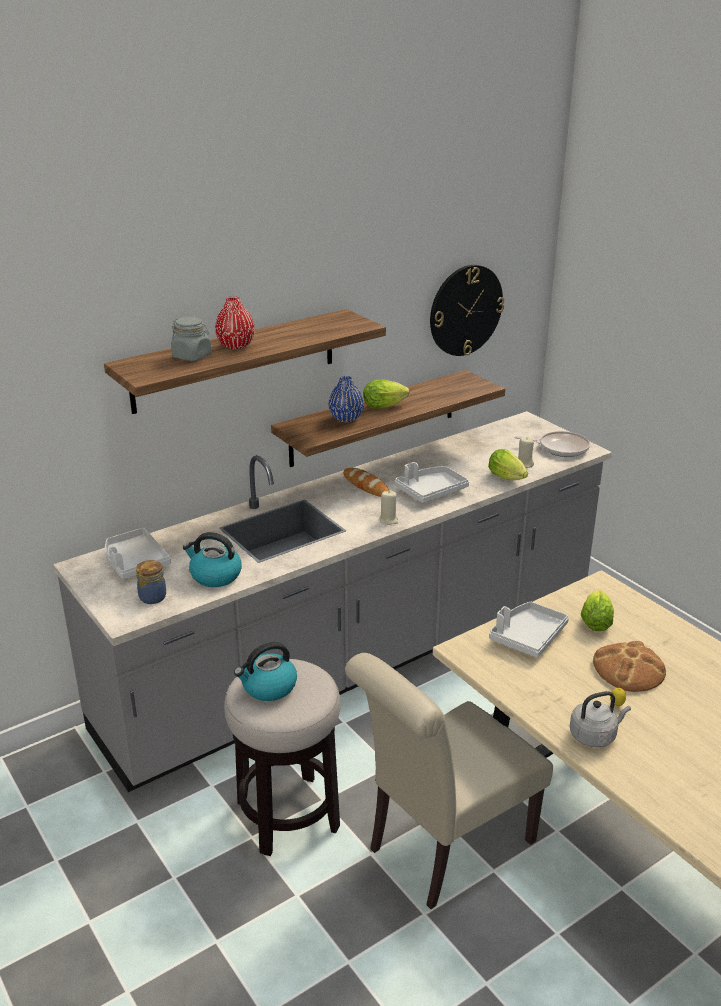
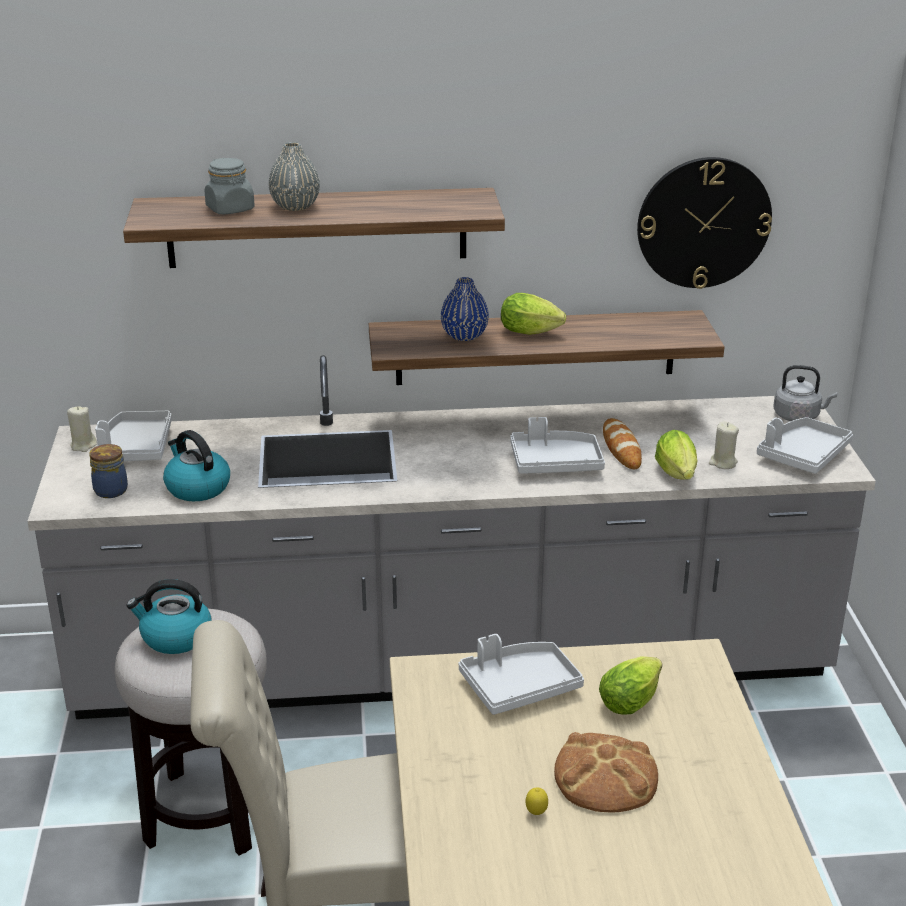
camera: 30 degrees right, 0 degrees up
(236, 345) = (295, 206): red vase -> grey vase
(366, 485) = (482, 434): bread -> bread (621, 448)
(388, 520) = (461, 483): beige candle -> beige candle (83, 445)
(560, 448) = (802, 455): frying pan -> grey tray
(594, 735) = (465, 837): grey kettle -> grey kettle (798, 416)

